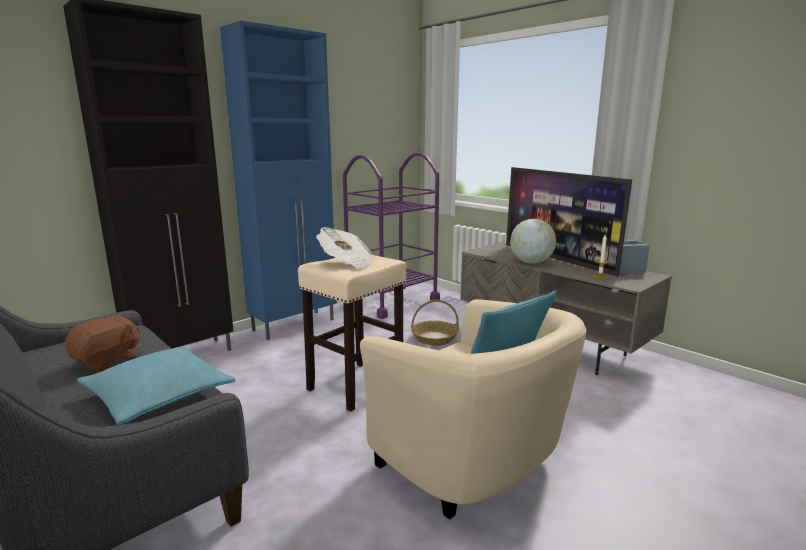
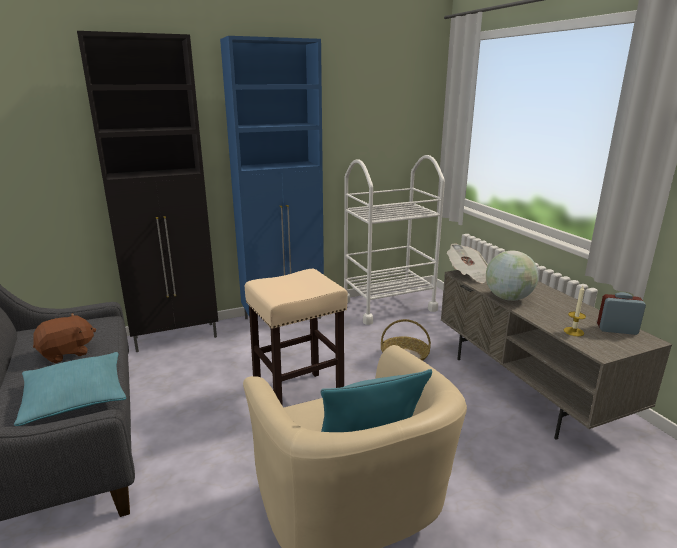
camera: 20 degrees right, 5 degrees up
(346, 263) = (288, 284): newspaper -> newspaper (468, 275)
(392, 301) = (388, 305): purple cart -> white cart
(558, 259) = (544, 297): television -> none

